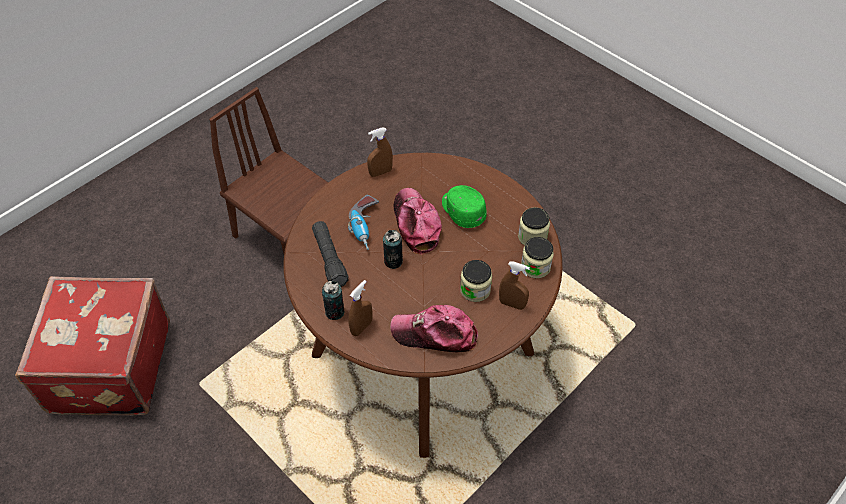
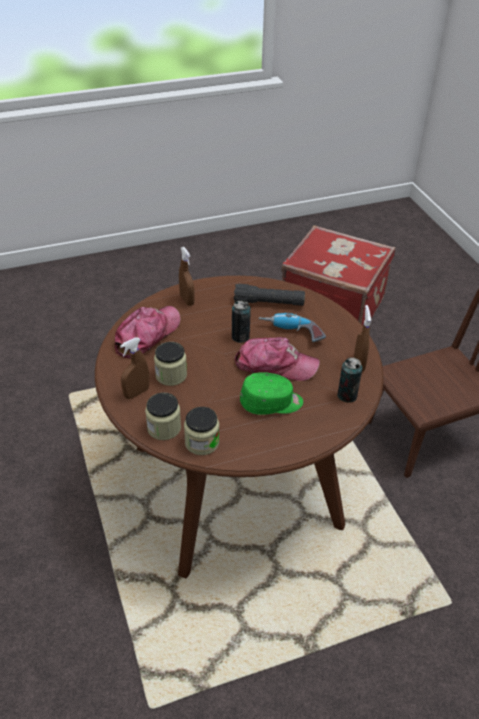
camera: 115 degrees right, 10 degrees down
(334, 312) = (212, 291): can -> can (347, 395)

